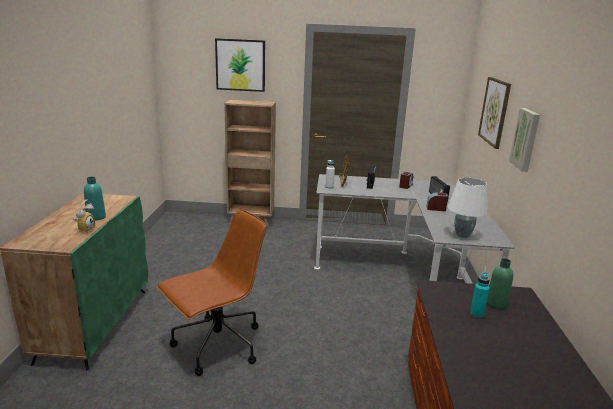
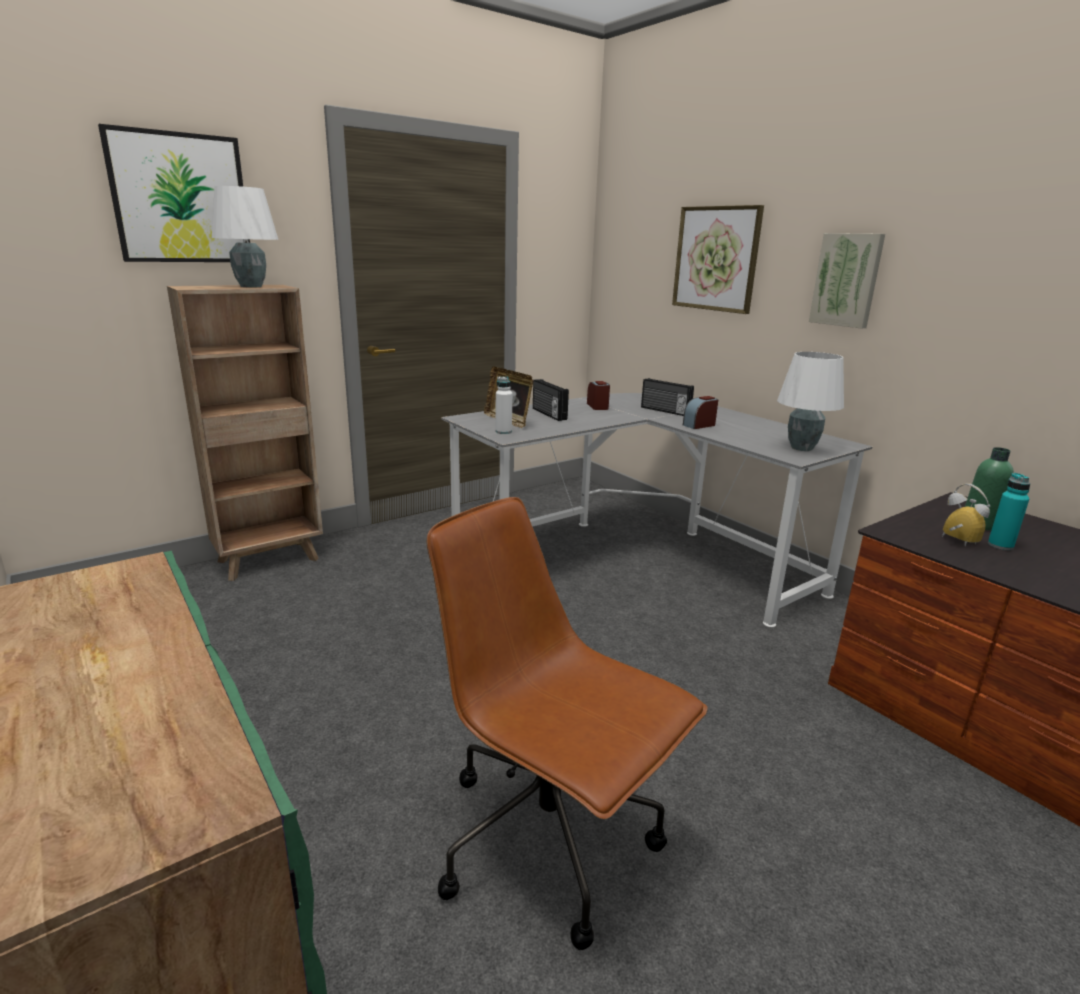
camera: 40 degrees left, 0 degrees up
(85, 229) = (178, 707): alarm clock -> alarm clock (955, 541)
(96, 217) = (143, 653): turquoise bottle -> none
(217, 346) = (551, 841): brown office chair -> brown office chair turned 60 degrees counterclockwise
(257, 103) = (252, 286): none -> white table lamp

